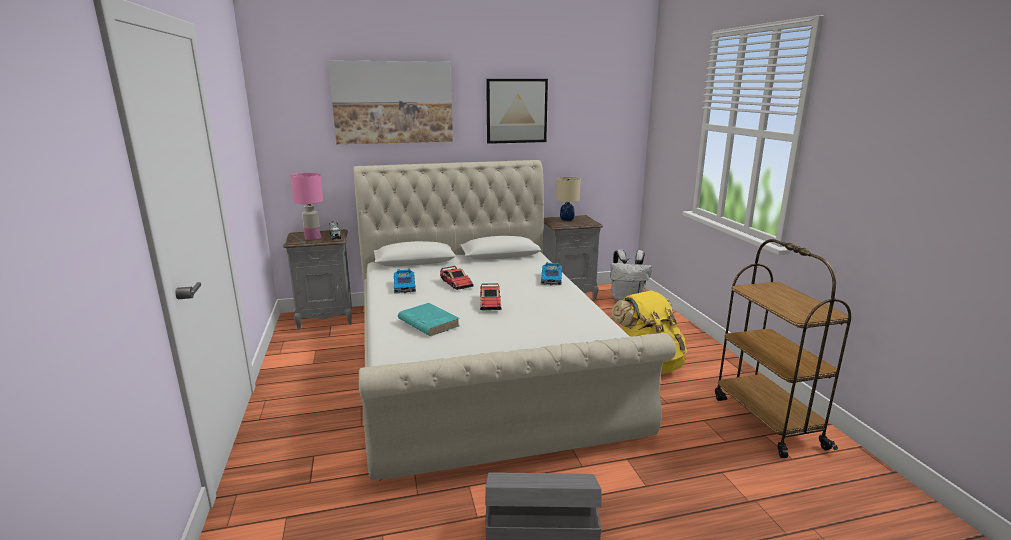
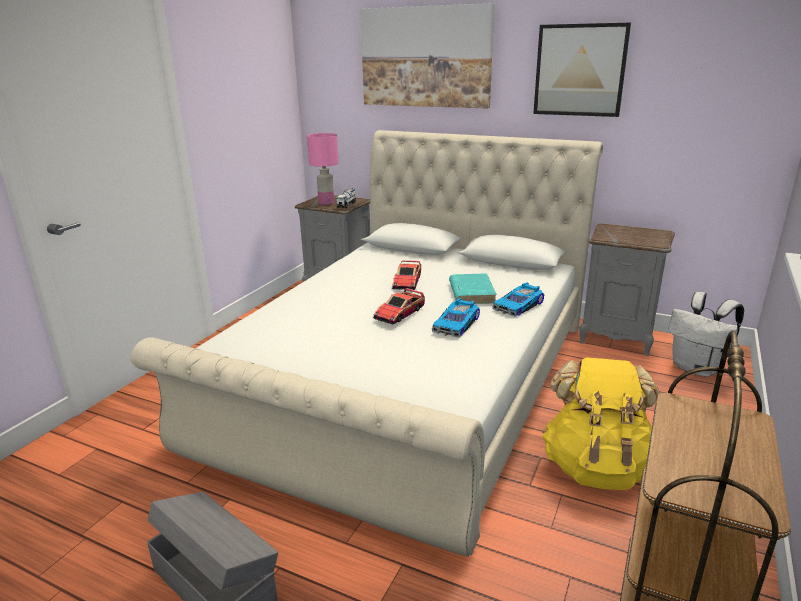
camera: 40 degrees right, 5 degrees up
(405, 286) = (357, 272): toy car -> toy car (457, 324)
(428, 322) = (306, 315): turquoise book -> turquoise book (471, 292)
(567, 220) = (629, 233): beige table lamp -> none

